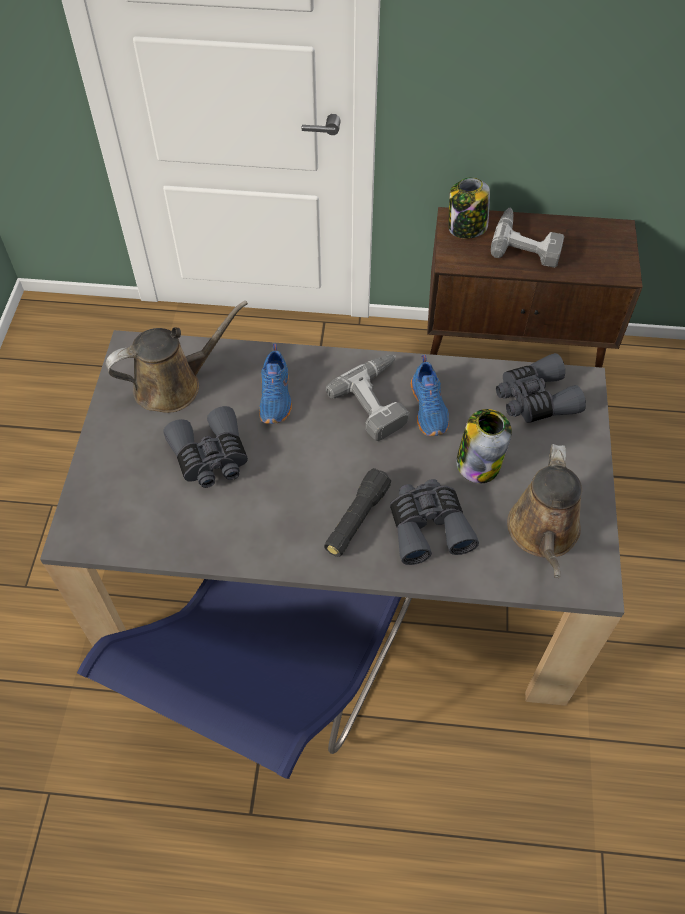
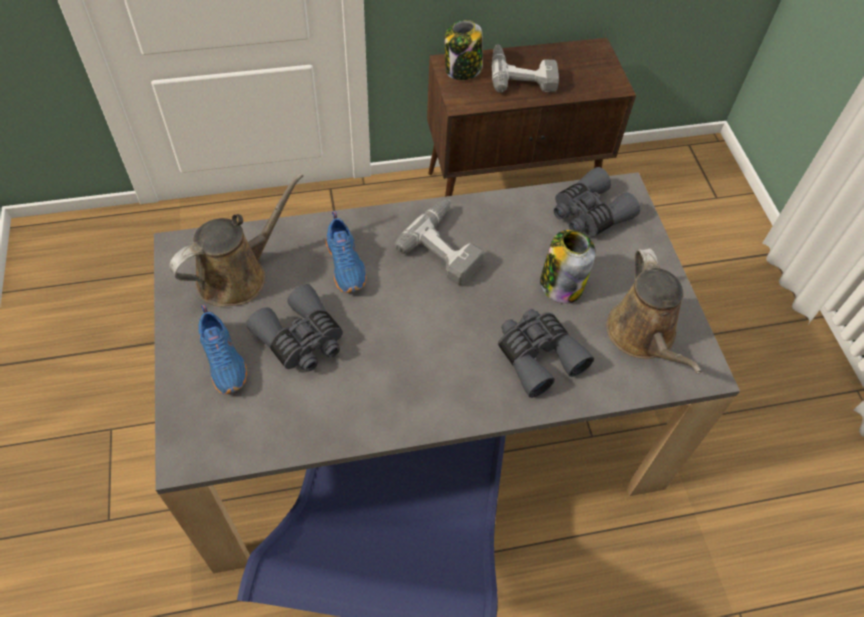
camera: 20 degrees left, 0 degrees up
(356, 519) = (468, 365): black flashlight -> none
(430, 408) = (497, 243): blue shoe -> blue shoe (224, 360)

